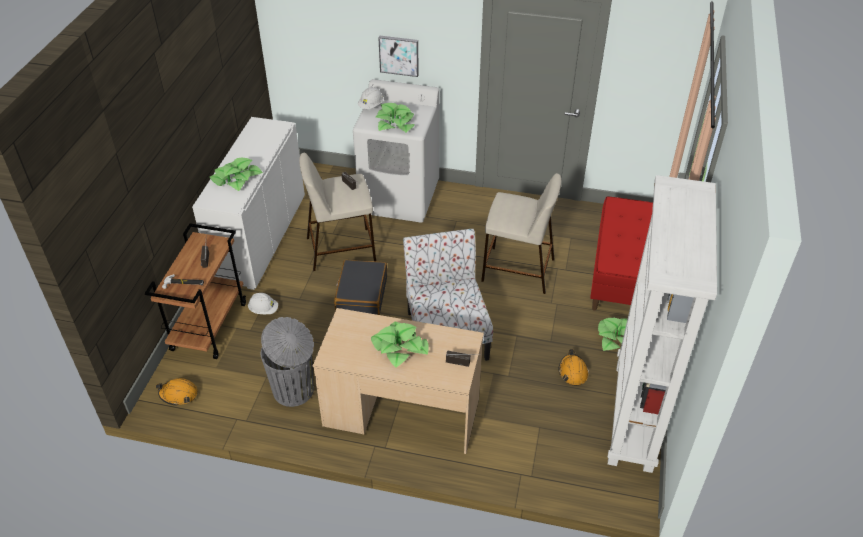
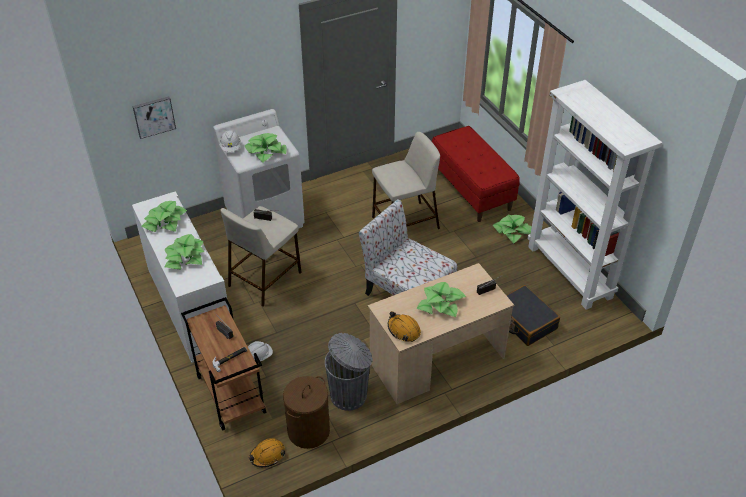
camera: 40 degrees left, 0 degrees up
(229, 397) = (308, 431): none -> brown laundry basket
(257, 142) = (165, 222): none -> potted plant
(361, 295) = (319, 302): black suitcase -> black suitcase (524, 321)
(399, 55) = (234, 94): picture -> picture (154, 116)
(573, 372) = (509, 268): orange hard hat -> orange hard hat (403, 330)

